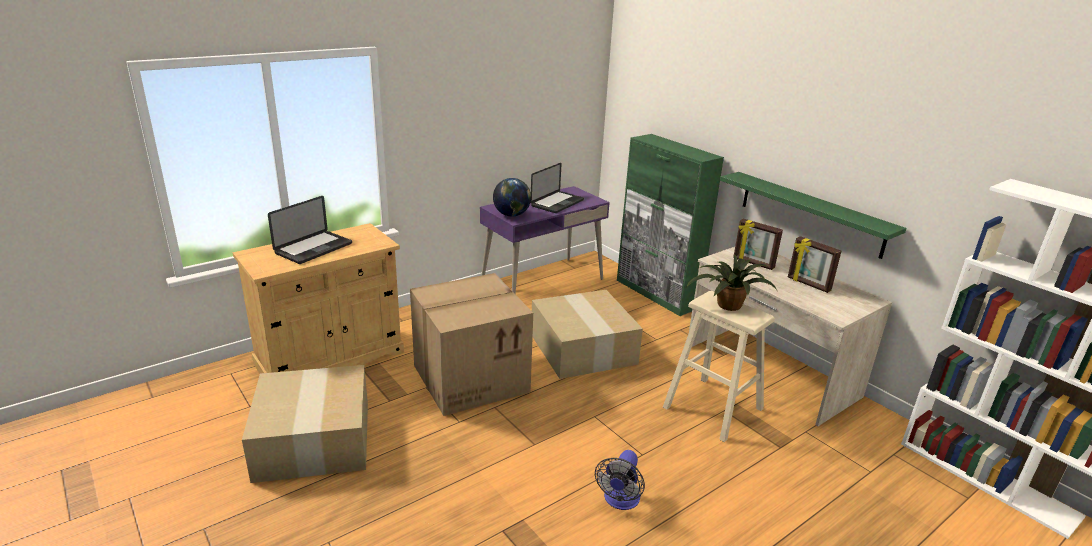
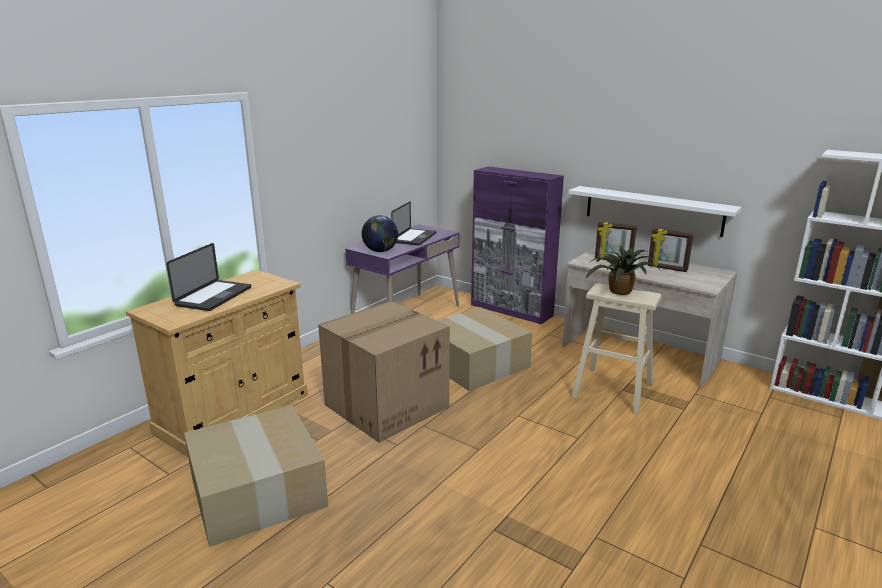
camera: 15 degrees left, 5 degrees down
(620, 501) = (583, 480): fan -> none
(656, 294) = (511, 310): green cabinet -> purple cabinet
(810, 213) = (652, 210): green shelf -> white shelf

